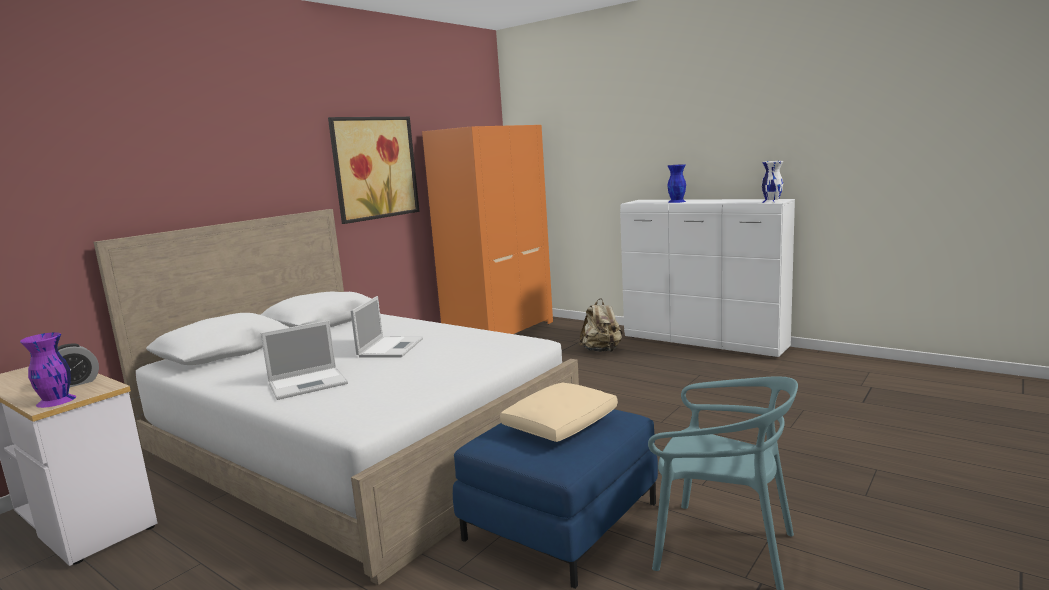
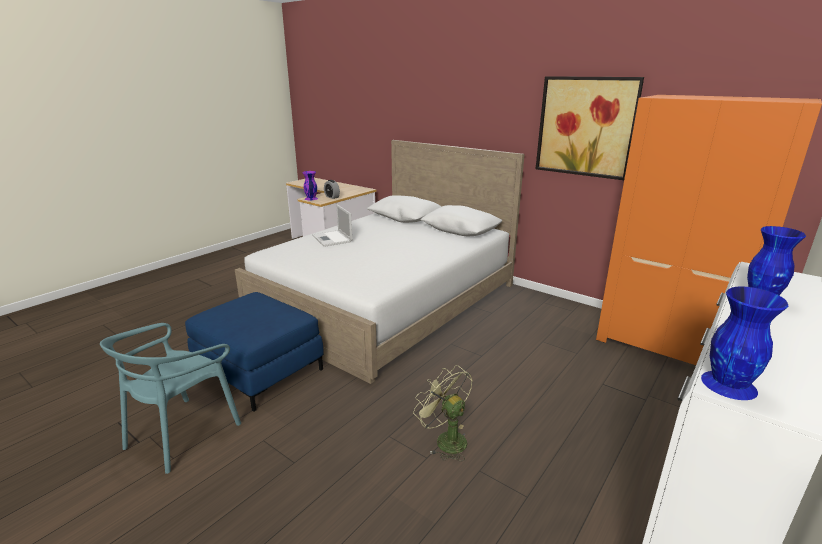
camera: 90 degrees right, 10 degrees up
(391, 347) = (387, 251): laptop -> none
(561, 425) = (251, 315): beige pillow -> none
(602, 351) = (613, 417): beige backpack -> none
(654, 400) = (445, 439): none -> green fan
(771, 202) = (729, 384): white vase -> blue vase

